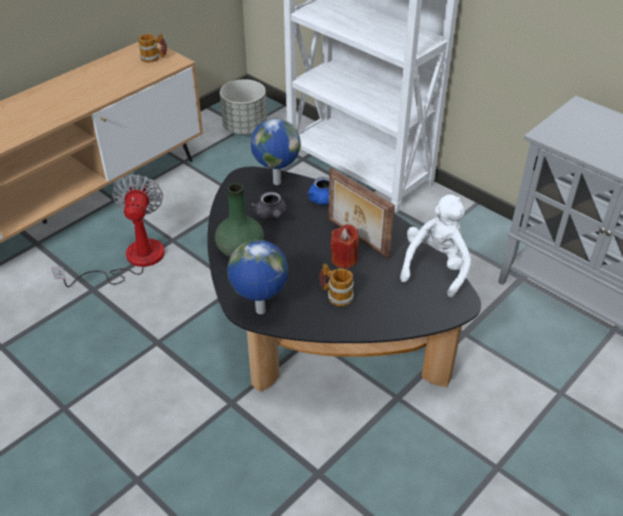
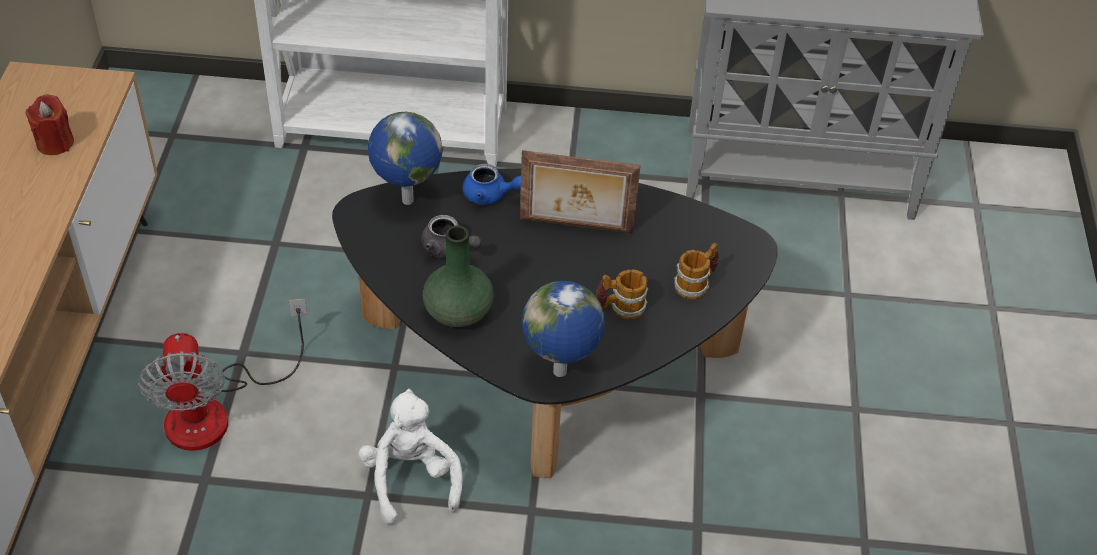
camera: 40 degrees left, 5 degrees up
(132, 260) = (216, 410): fan -> fan turned 150 degrees counterclockwise
(154, 58) = (64, 91): mug -> mug (696, 284)
(245, 128) = (174, 135): grey planter -> none
(344, 259) = (586, 259): red candle -> red candle (55, 143)
(435, 267) = (689, 217): white plush toy -> white plush toy (411, 479)

